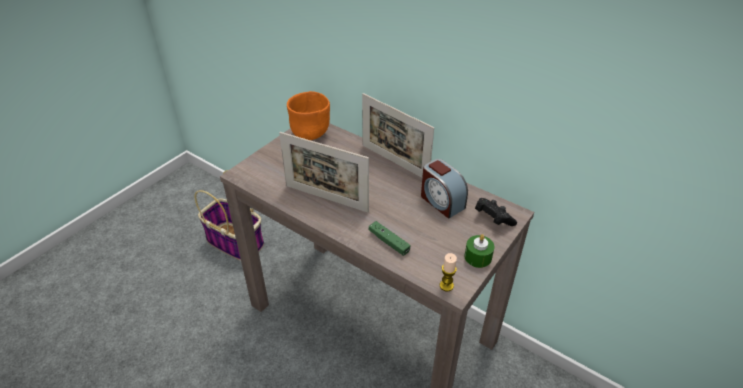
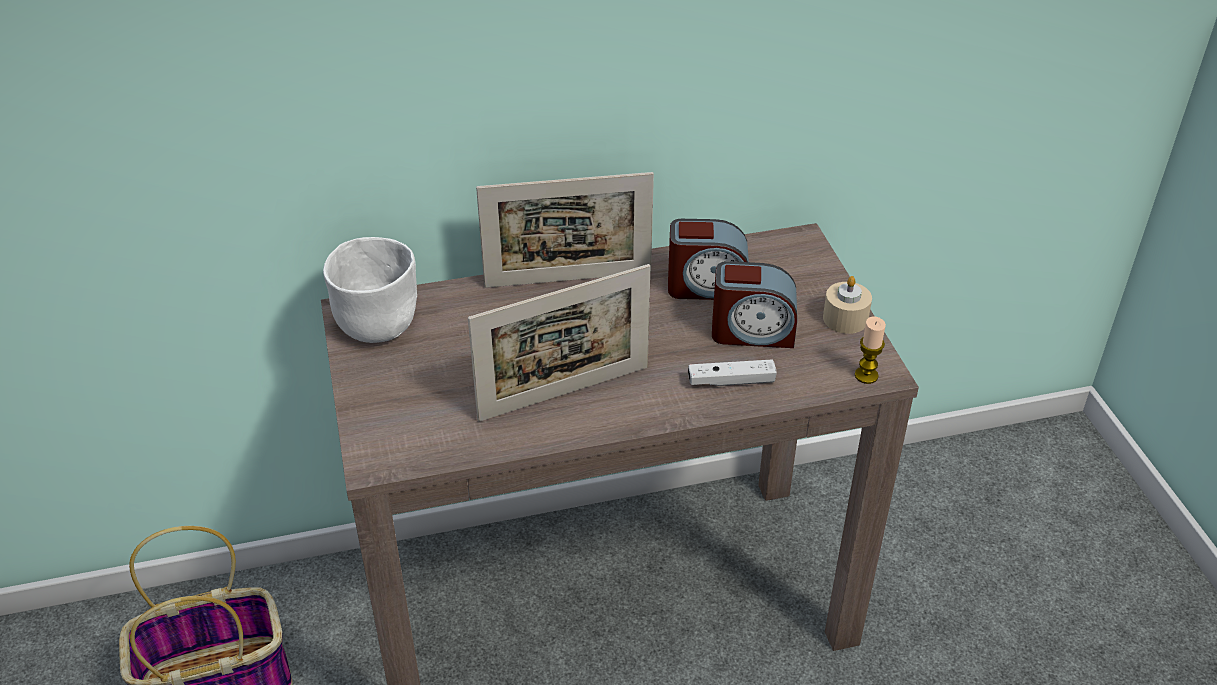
camera: 50 degrees left, 0 degrees up
(311, 134) = (378, 325): orange bowl -> white bowl
(389, 242) = (731, 381): green game controller -> white game controller
(429, 231) = (752, 332): none -> alarm clock
(478, 257) = (845, 318): green candle -> beige candle
(492, 219) = (791, 263): black game controller -> none

